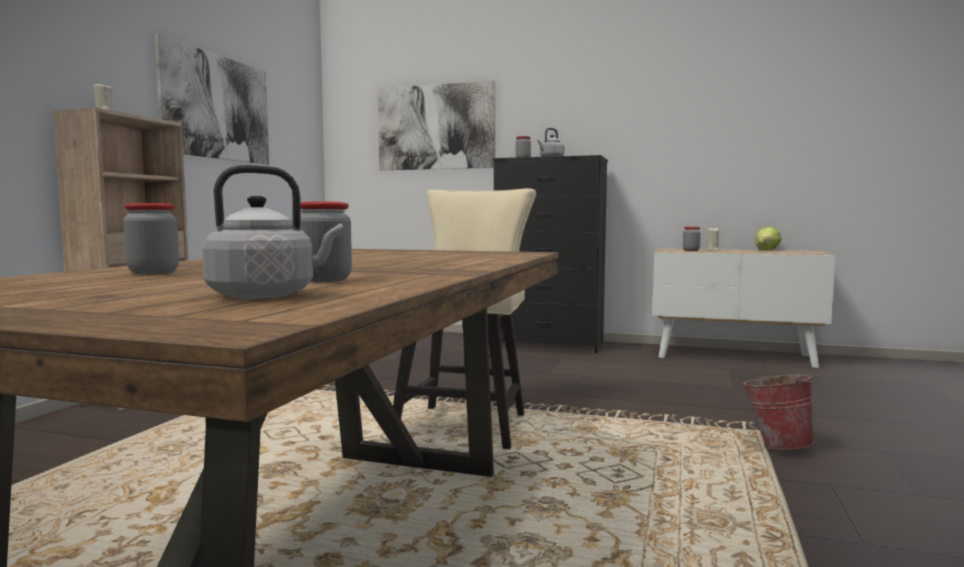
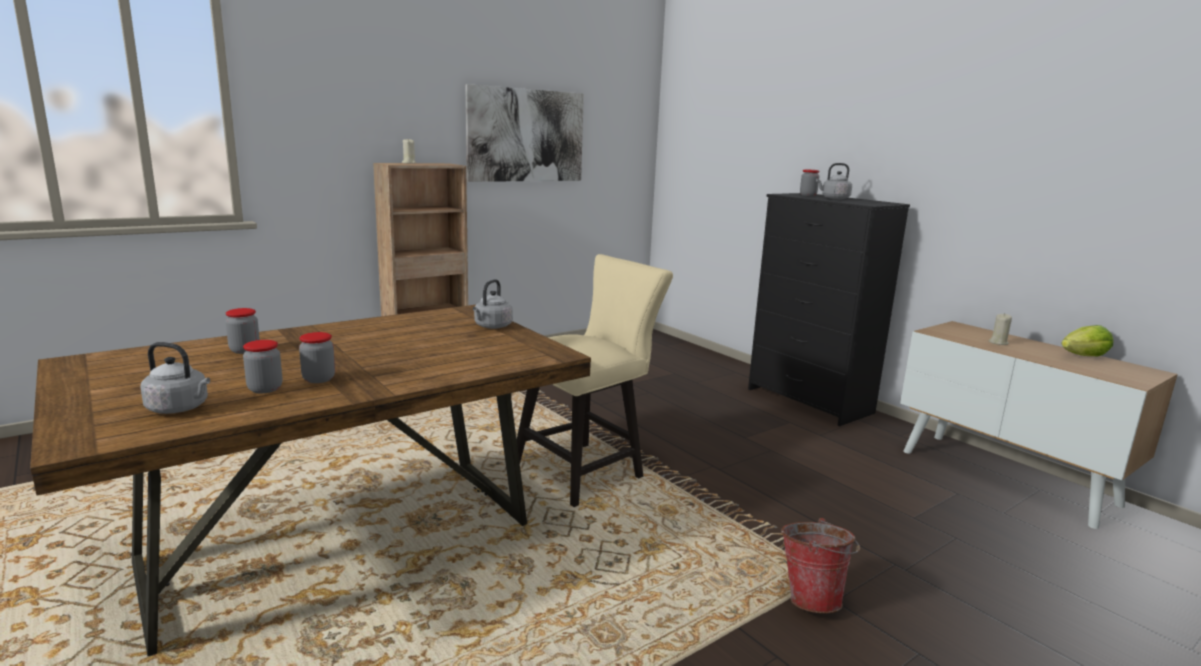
camera: 35 degrees right, 10 degrees up
(398, 251) = (492, 326): none -> grey kettle
(435, 127) = (747, 144): picture -> none
(691, 250) = (968, 337): jar -> jar (319, 379)

